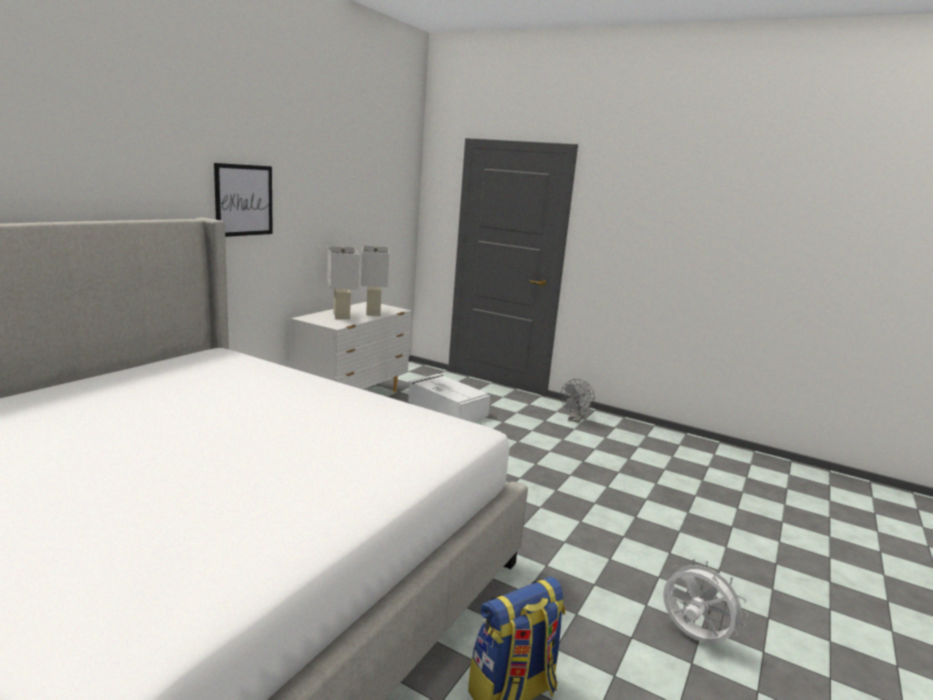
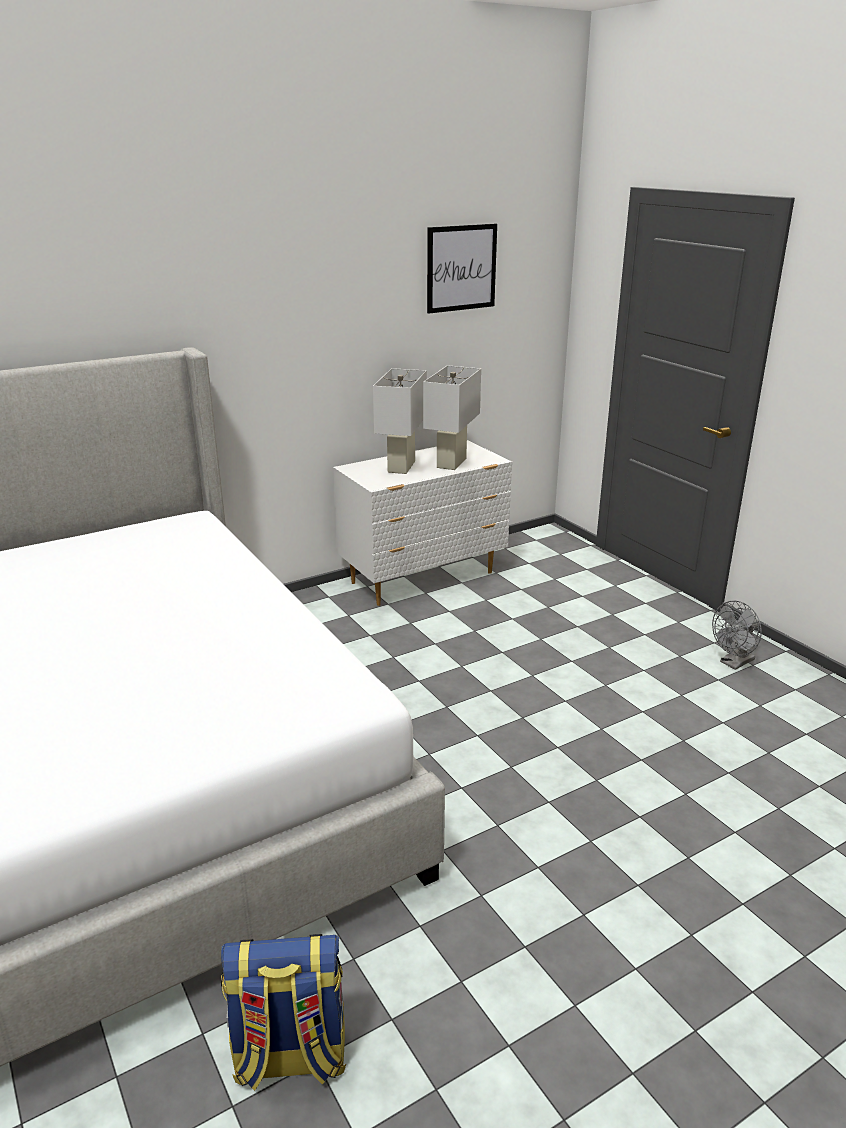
camera: 30 degrees right, 10 degrees up
(244, 200) = (254, 318): picture -> picture (461, 268)
(446, 408) = (542, 610): white storage box -> none
(693, 637) = (602, 1082): white fan -> none

